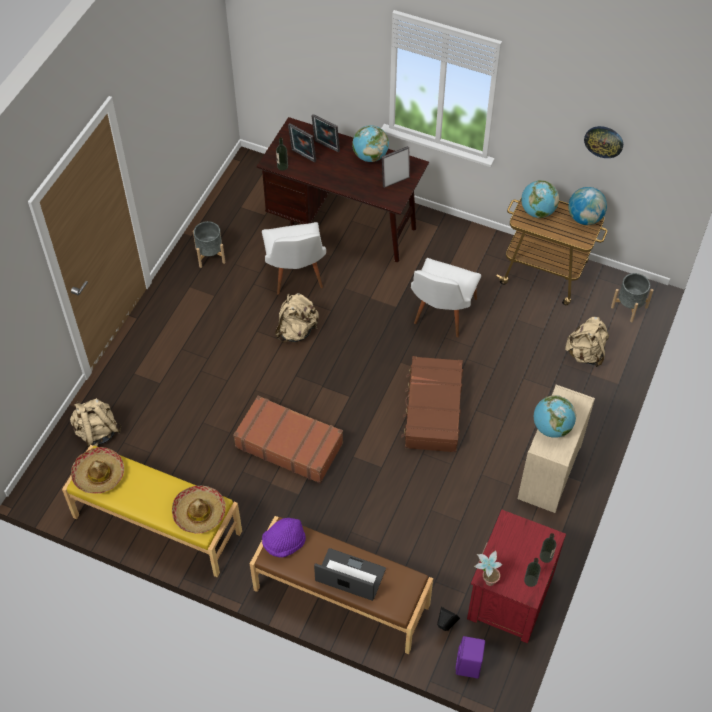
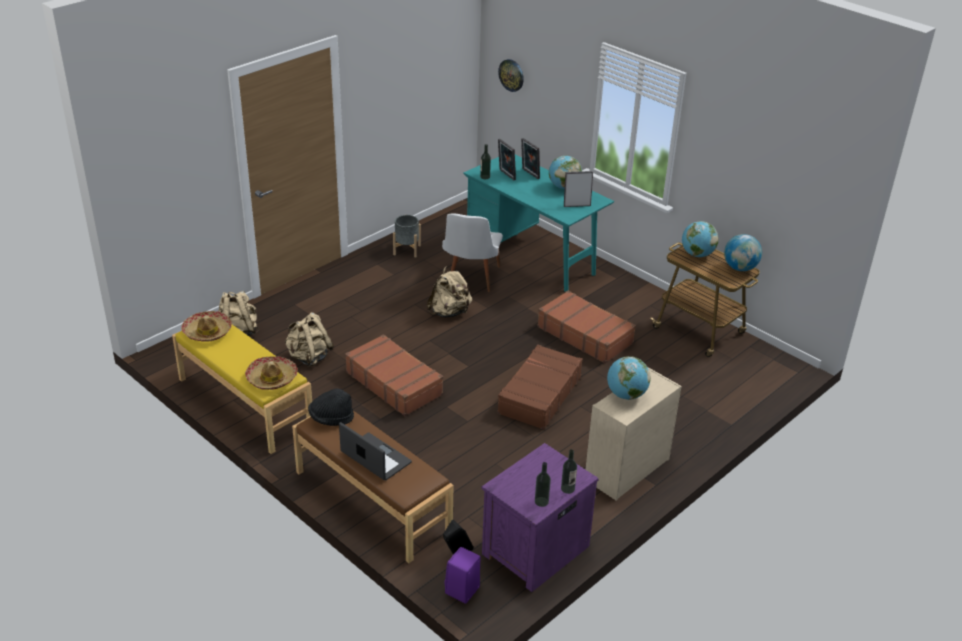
camera: 20 degrees right, 20 degrees down
(284, 543) = (331, 418): purple hat -> black hat
(344, 223) = (533, 257): brown desk -> turquoise desk
(441, 315) = (585, 335): white chair -> brown suitcase
(486, 580) = (498, 488): potted plant -> none
(509, 597) = (534, 550): red nightstand -> purple nightstand
(585, 354) = (709, 395): beige backpack -> beige backpack (309, 357)
(604, 141) = (766, 185): wall clock -> wall clock (511, 75)
(629, 307) = (771, 374): grey planter -> none

